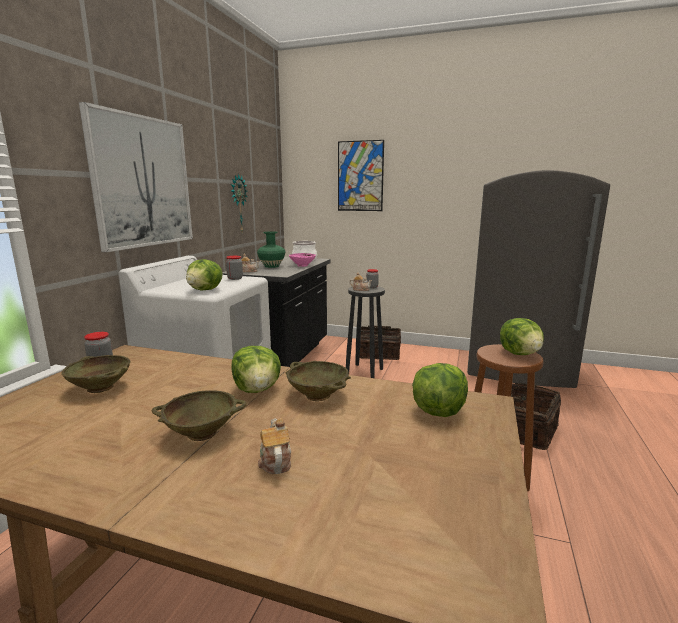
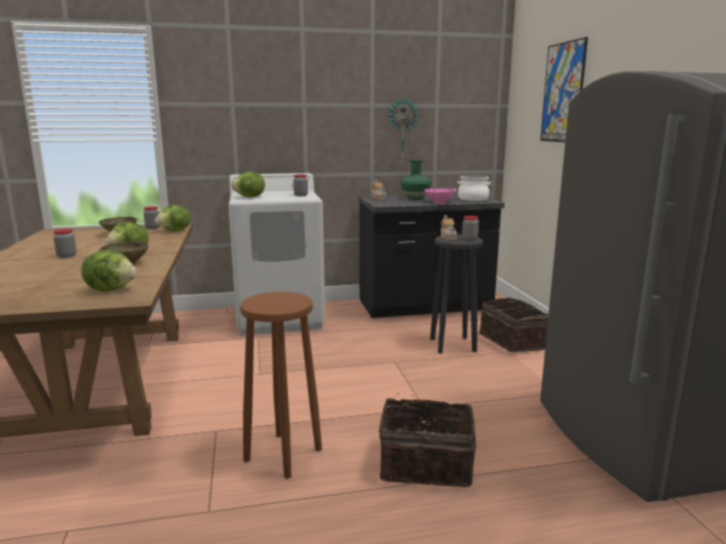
camera: 60 degrees right, 0 degrees up
(143, 182) = (266, 108): picture -> none
(201, 433) = (66, 256): beige bowl -> jar
(275, 461) = (35, 270): teapot -> none
(520, 353) = (282, 305): lettuce -> lettuce (175, 231)

